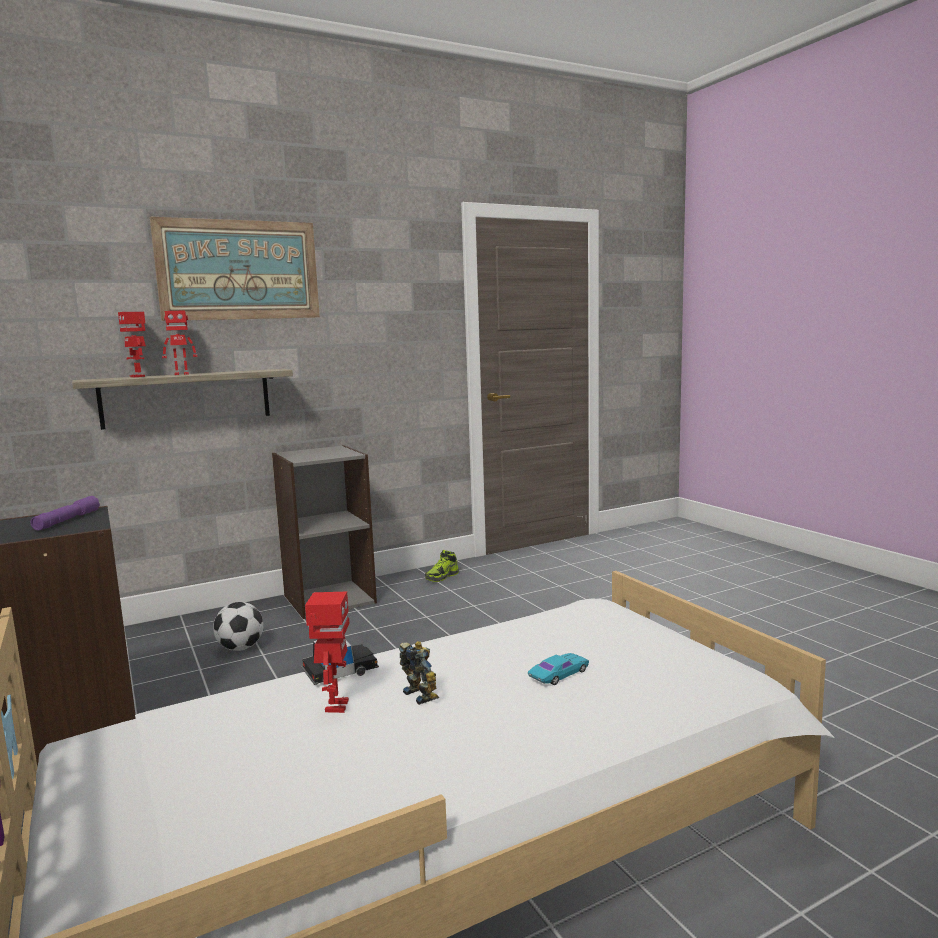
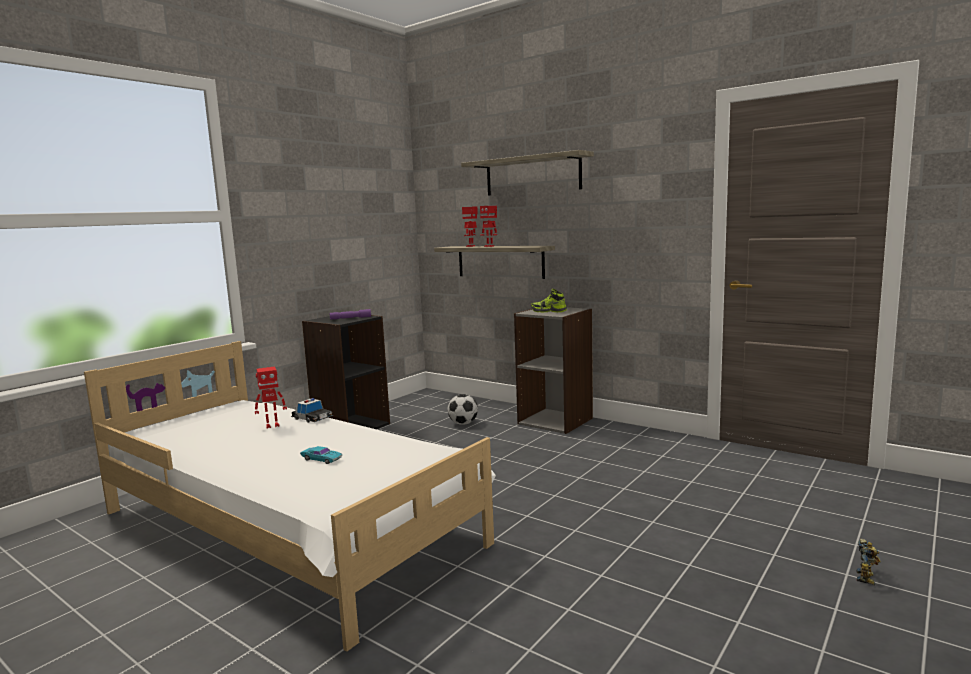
camera: 65 degrees right, 0 degrees up
(239, 270) = (532, 175): picture -> shelf
(422, 693) = (289, 437): toy robot -> toy robot (867, 578)
(442, 577) = (642, 438): shoe -> shoe (548, 311)

